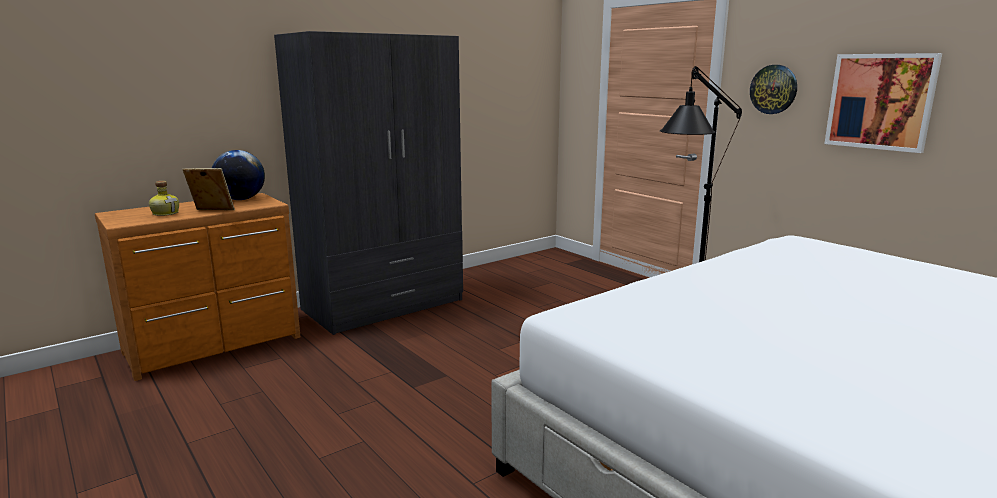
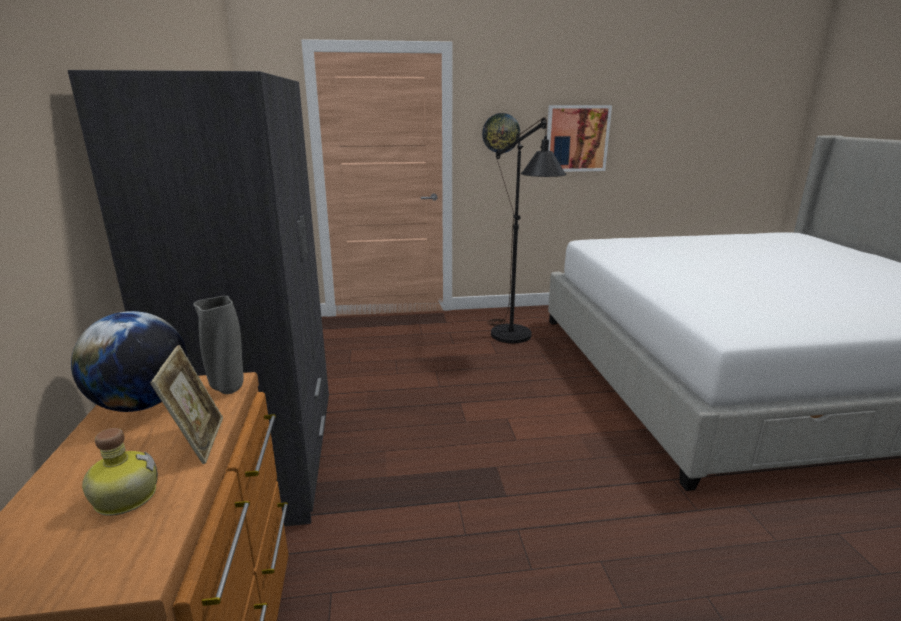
camera: 60 degrees left, 5 degrees up
(211, 211) = (198, 441): picture frame -> picture frame turned 135 degrees clockwise
(265, 205) = (228, 388): none -> grey vase

